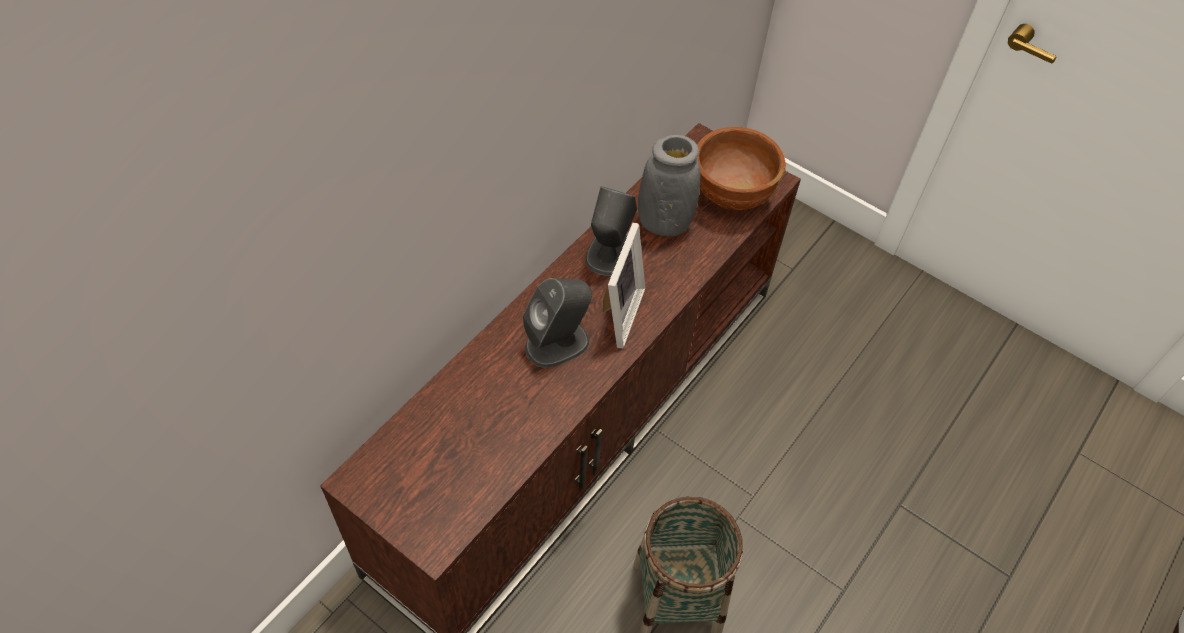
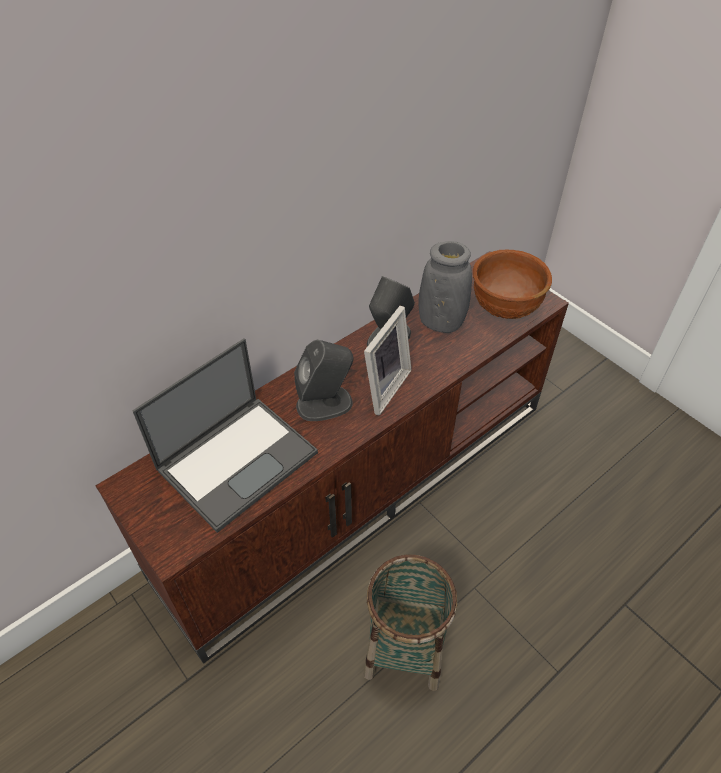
camera: 15 degrees right, 5 degrees down
(477, 426) = (238, 459): none -> laptop

